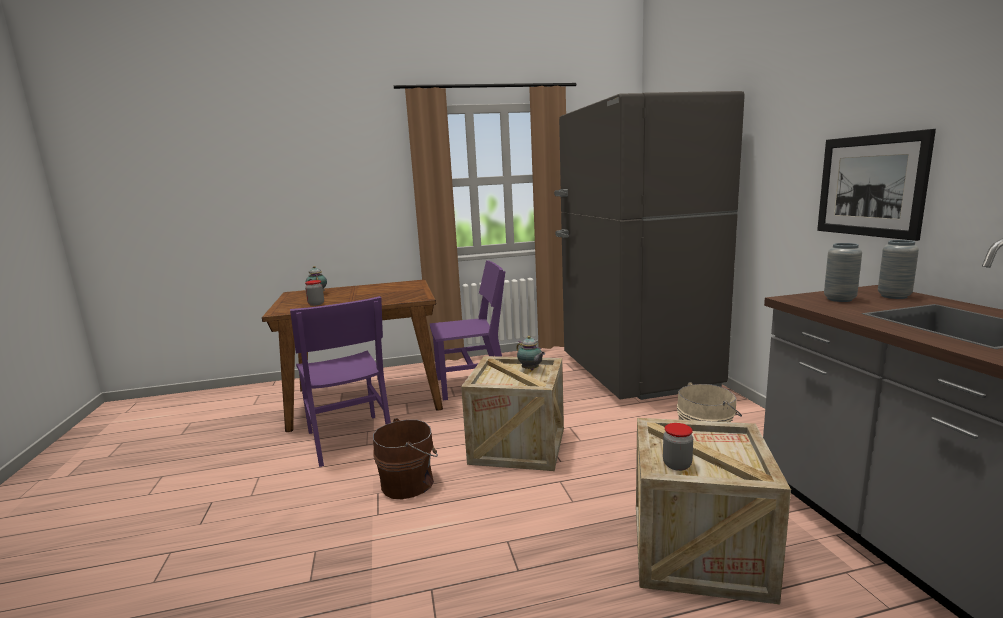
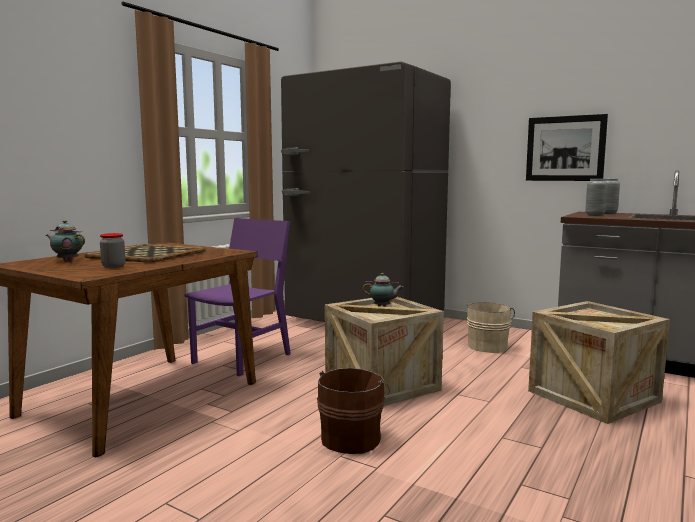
camera: 45 degrees left, 5 degrees down
(349, 439) = (205, 433): purple chair -> none
(370, 293) = (149, 254): none -> tray
(677, 465) = (602, 326): jar -> none

